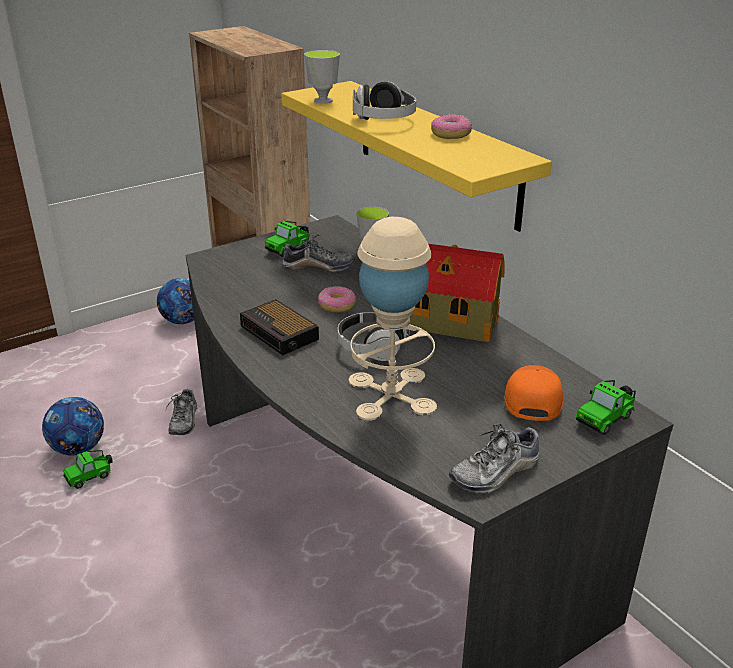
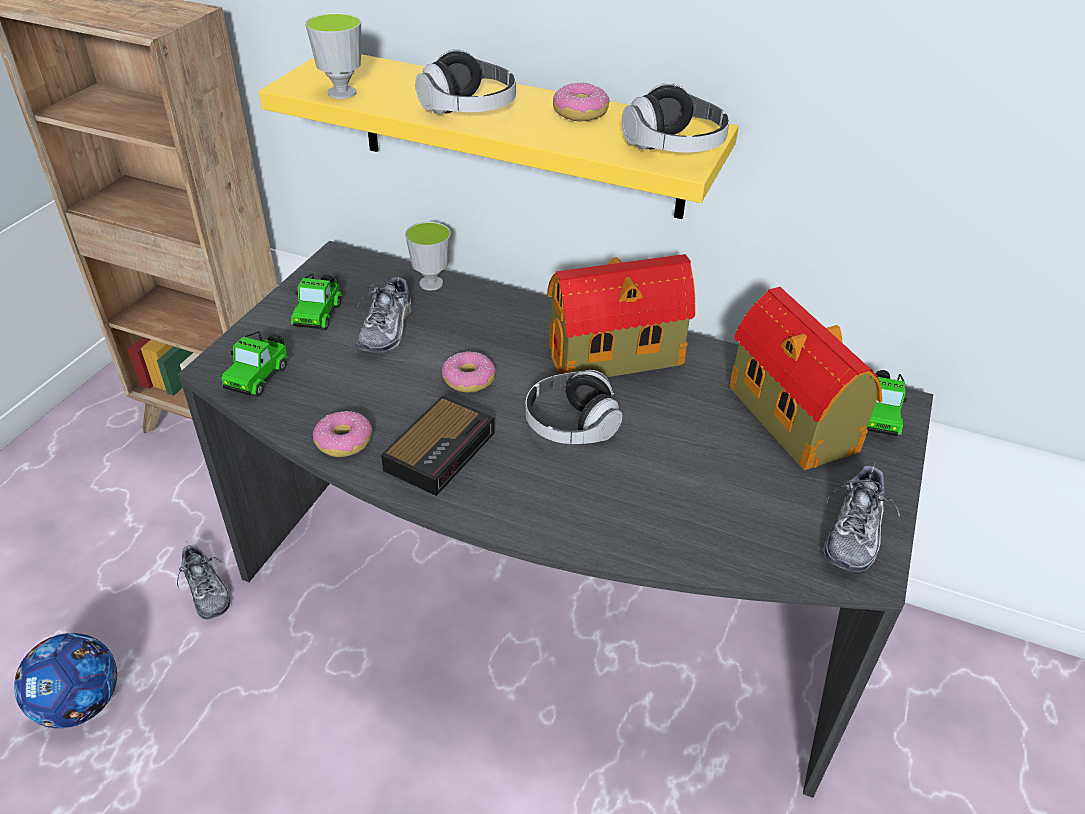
camera: 35 degrees left, 10 degrees up
(91, 476) = (137, 736): toy car -> toy car (260, 376)
(183, 321) = (78, 444): football -> none
(233, 311) = (344, 441): none -> donut
(280, 333) = (441, 450): alarm clock -> alarm clock turned 75 degrees counterclockwise
(318, 267) = (387, 329): shoe -> shoe turned 135 degrees clockwise
(391, 394) = (655, 480): beige table lamp -> none
(483, 161) = (674, 147): none -> headphones
(531, 399) = (793, 421): orange cap -> toy house

